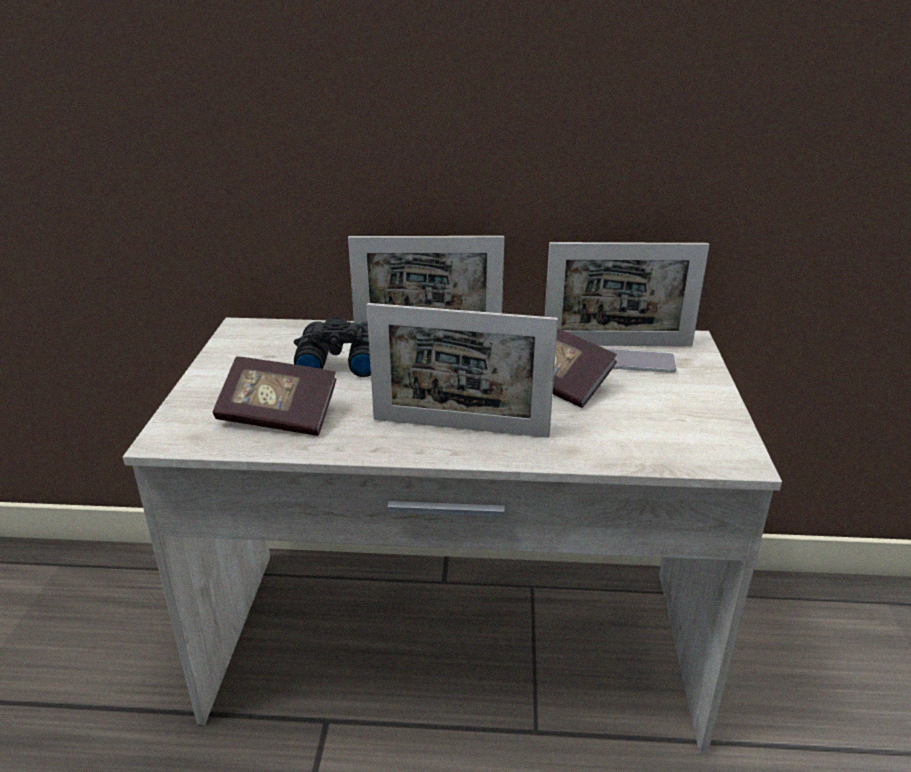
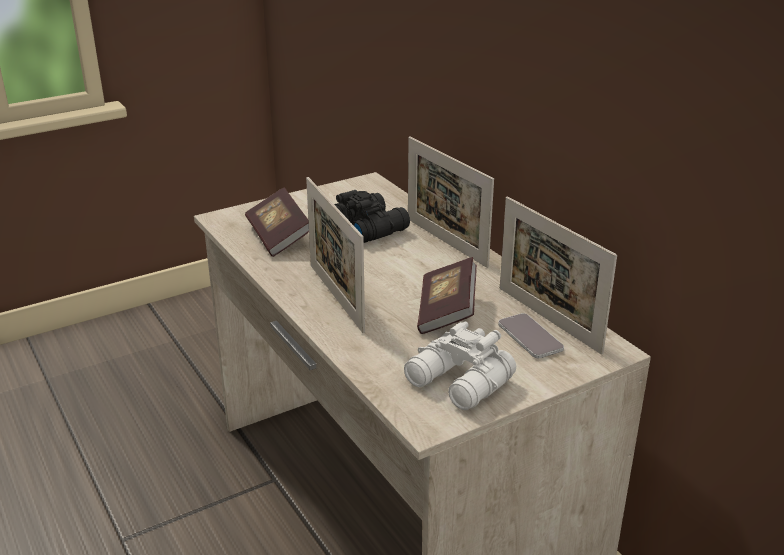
camera: 55 degrees right, 0 degrees up
(684, 420) = (459, 383): none -> white binoculars

